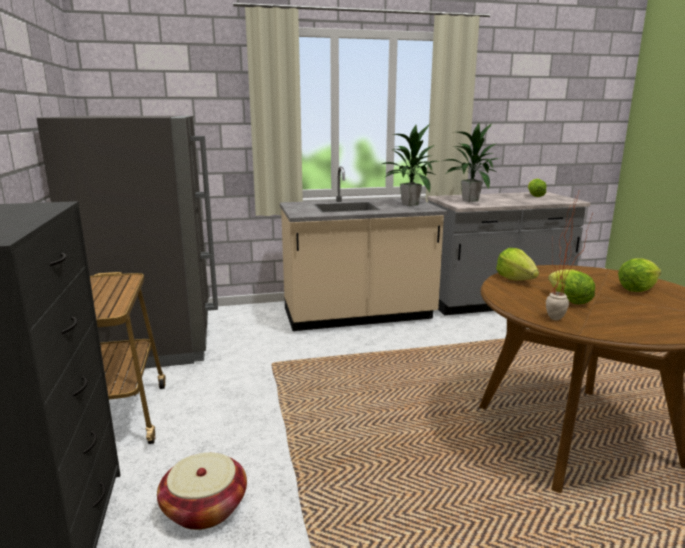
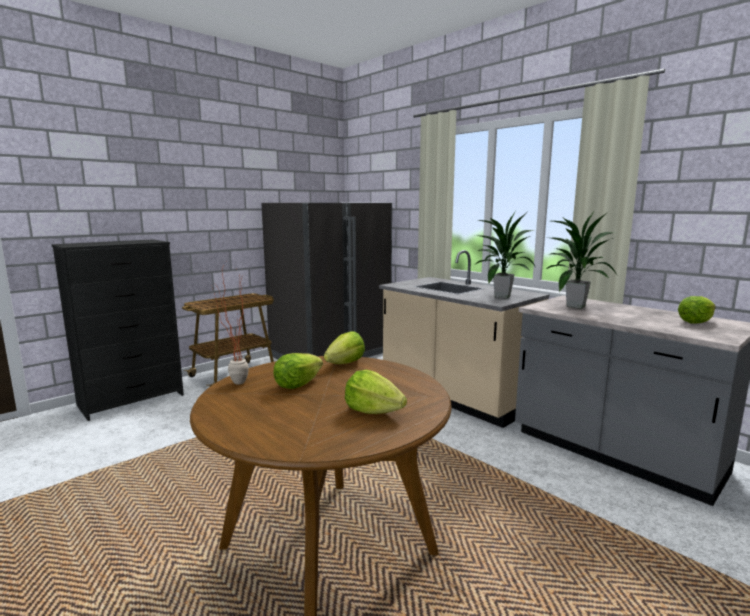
camera: 60 degrees right, 5 degrees down
(205, 508) = (162, 422): basket -> none

